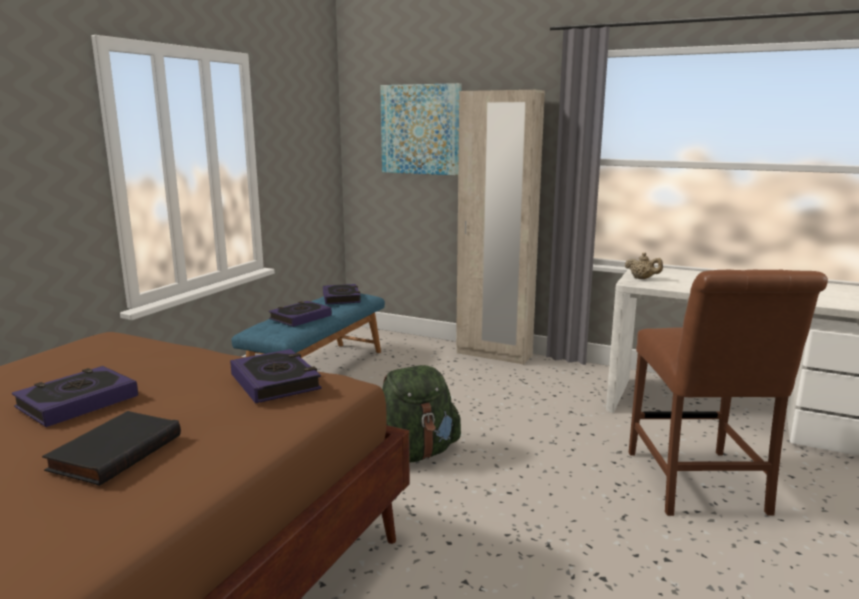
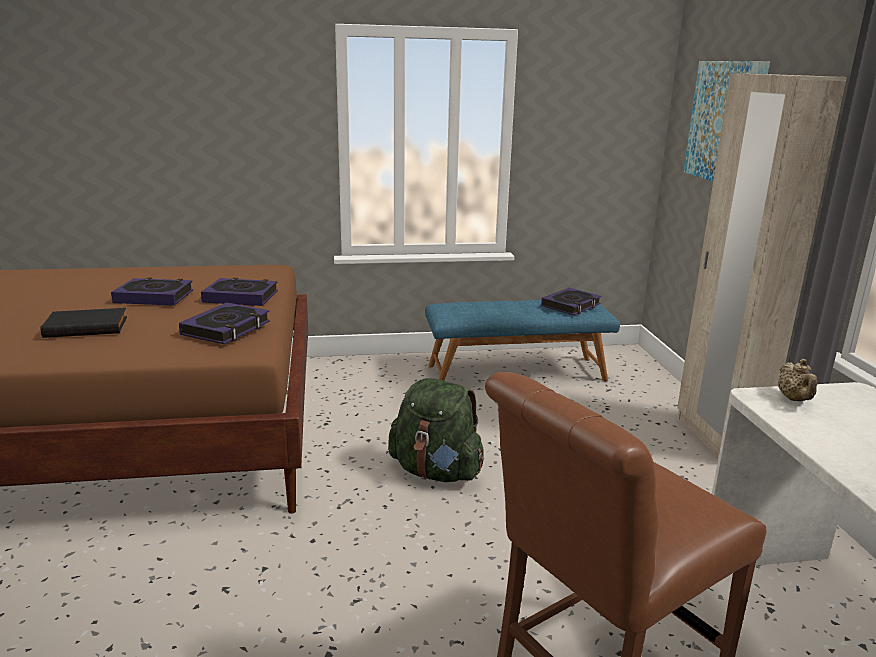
camera: 55 degrees right, 5 degrees up
(300, 317) = (493, 309): book -> book (241, 297)

